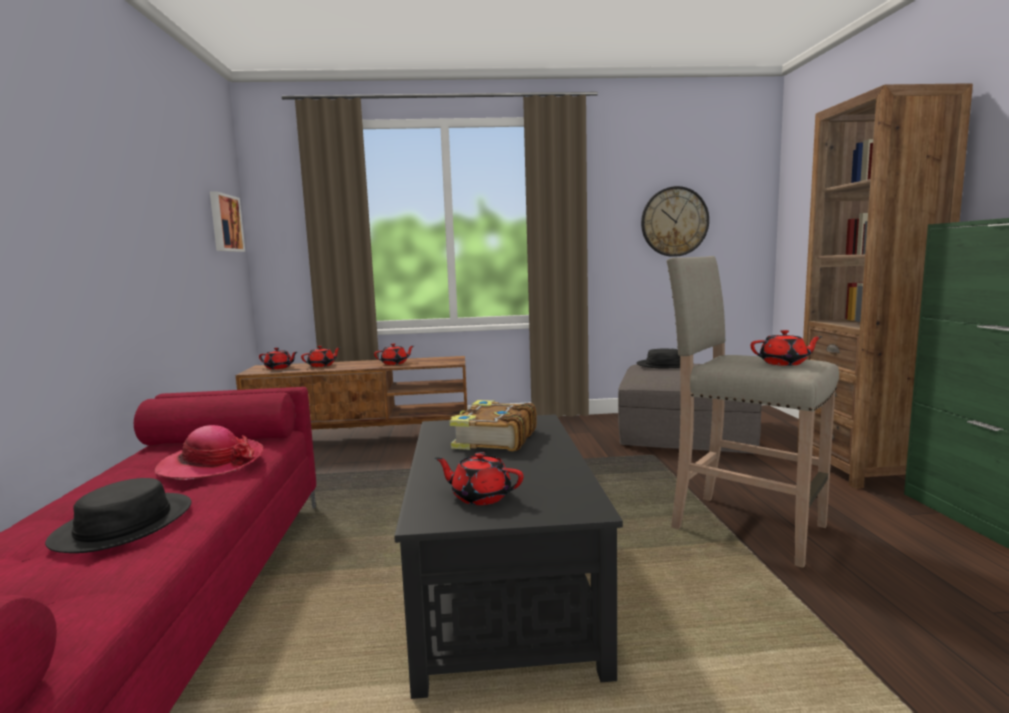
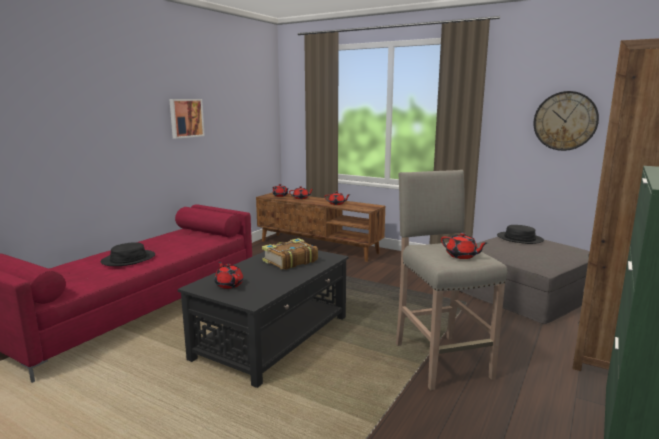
camera: 35 degrees right, 5 degrees up
(211, 464) = (184, 242): hat -> none
(224, 223) = (260, 111): picture -> picture (186, 118)

